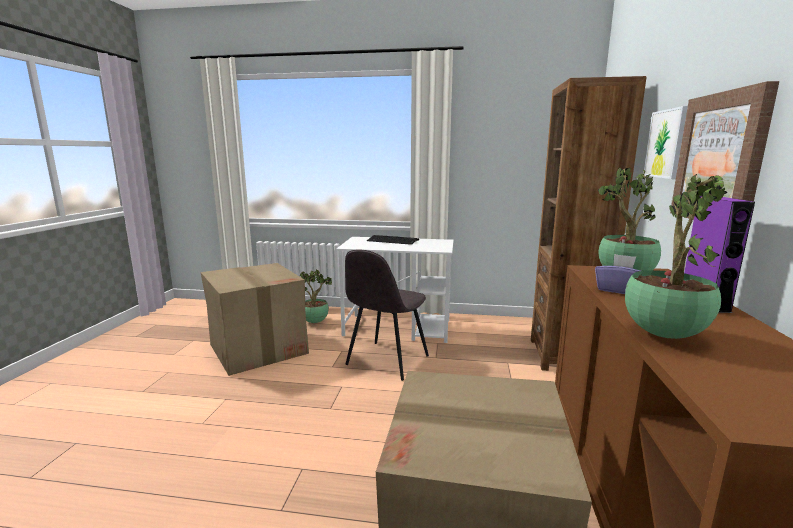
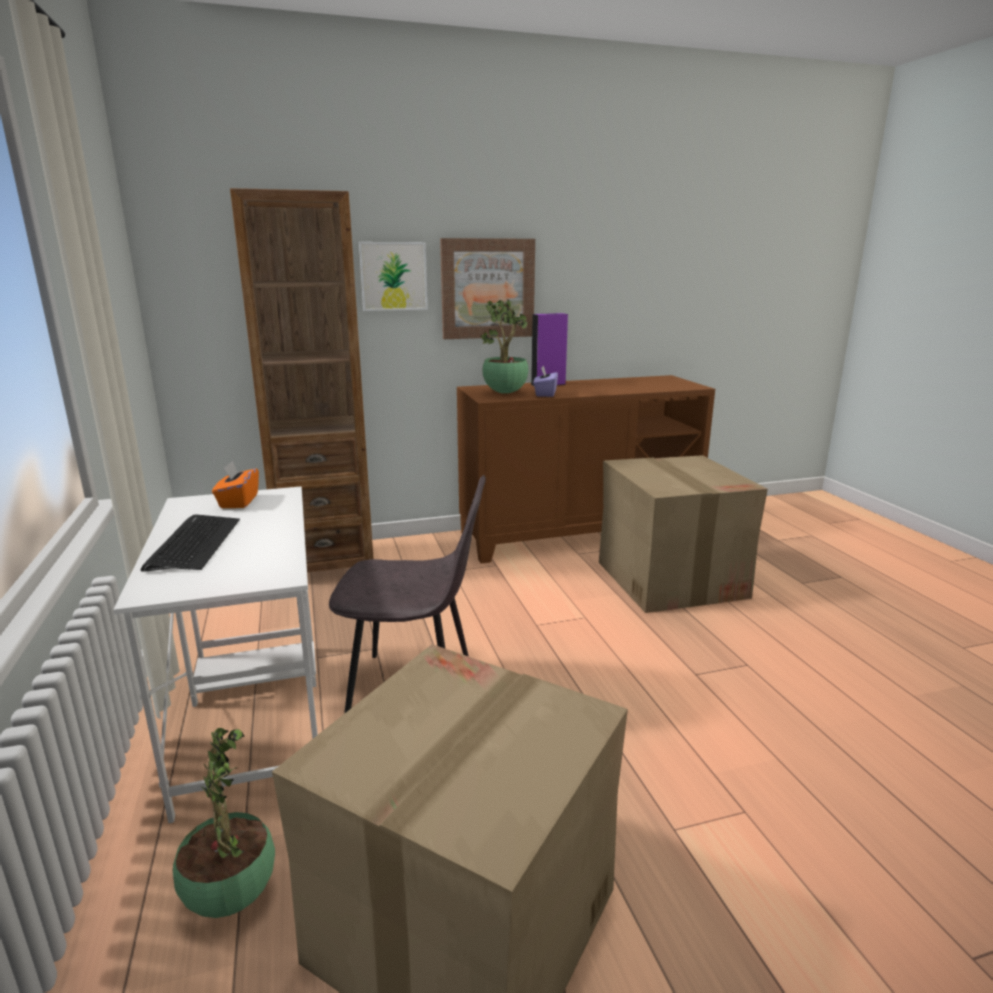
camera: 115 degrees left, 5 degrees up
(436, 245) = (238, 501): none -> orange tissue box
(662, 334) = (621, 390): potted plant -> none

